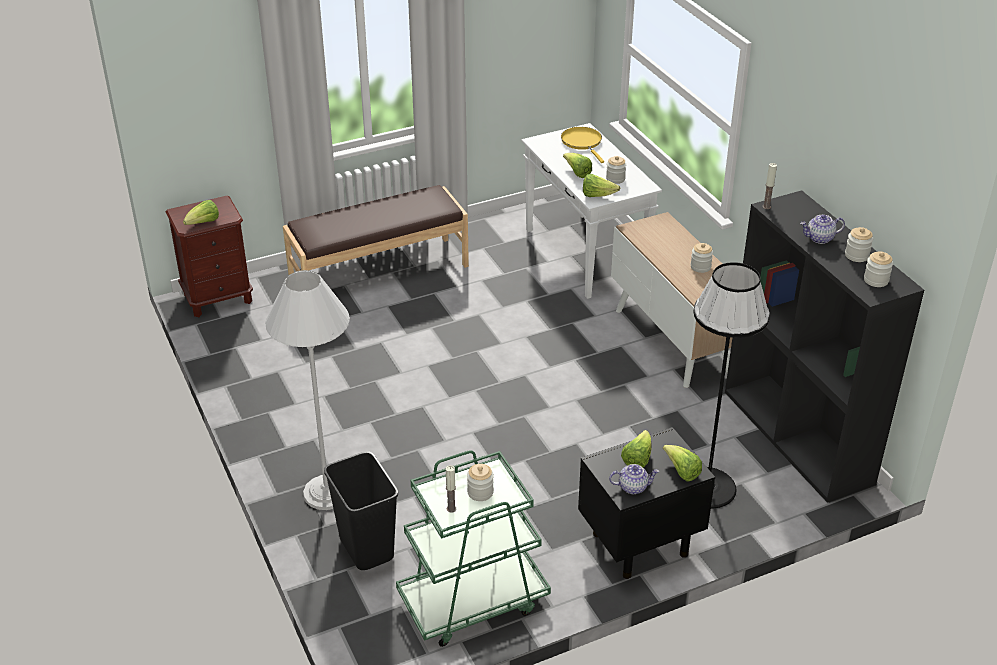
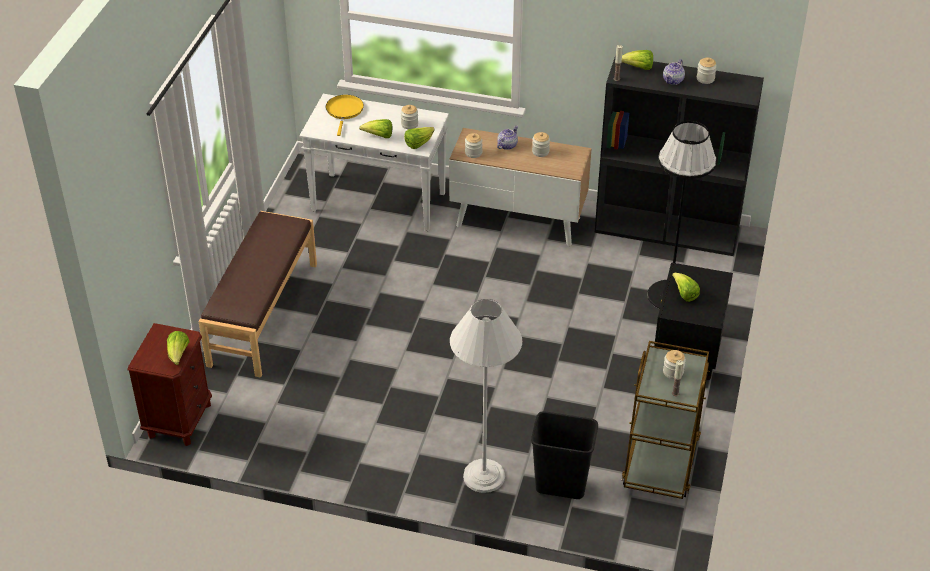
camera: 50 degrees left, 5 degrees up
(472, 601) = (661, 460): green cart -> brown cart
(582, 142) = (344, 111): yellow frying pan -> yellow frying pan turned 75 degrees clockwise
(633, 487) = (707, 311): teapot -> teapot (507, 145)
(681, 472) = (715, 283): lettuce -> lettuce (638, 68)
(876, 280) = (736, 87): jar -> jar (473, 153)

